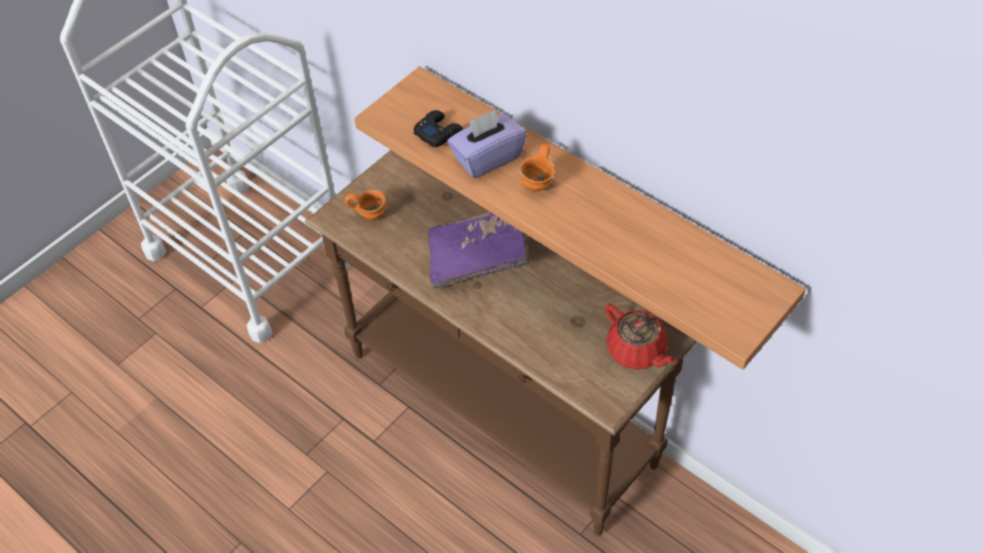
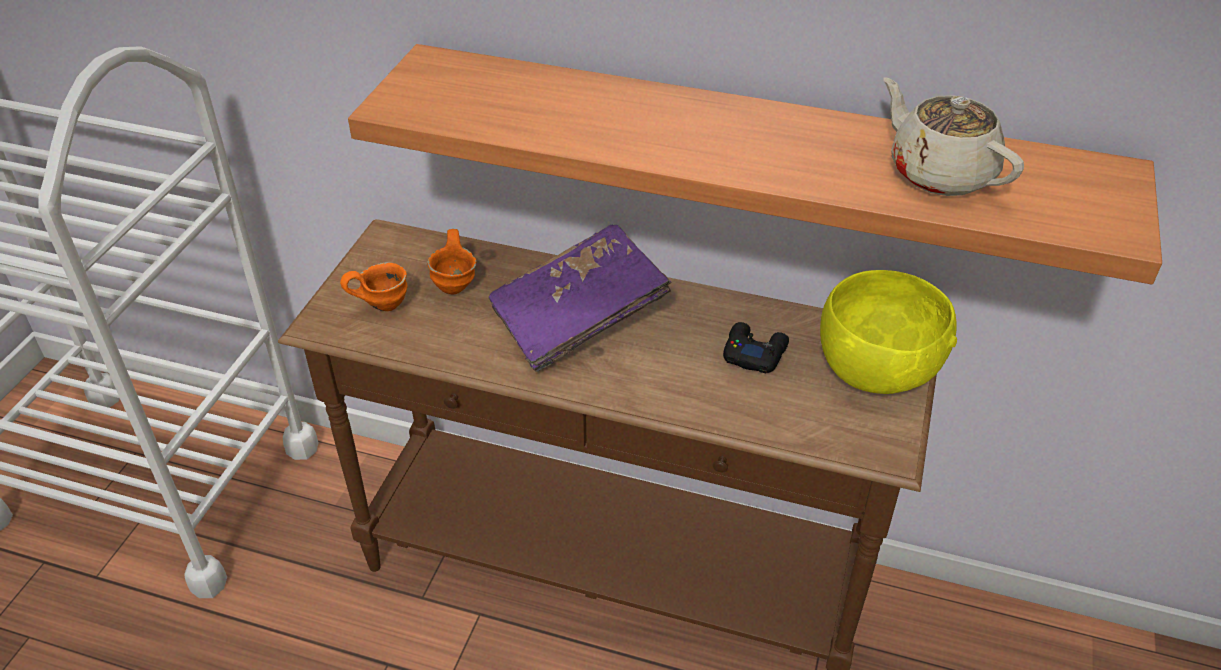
camera: 25 degrees left, 10 degrees down
(438, 132) = (495, 107): black game controller -> black game controller (754, 353)
(487, 158) = (591, 119): purple tissue box -> none
(539, 184) = (691, 131): orange mug -> orange mug (457, 284)
(637, 351) = (876, 369): red teapot -> yellow bowl
(664, 258) = (939, 173): none -> beige teapot

